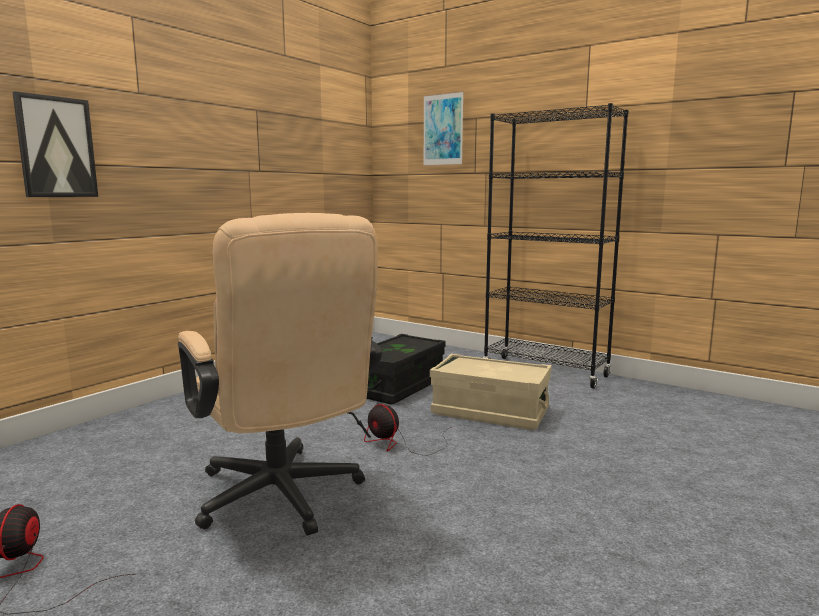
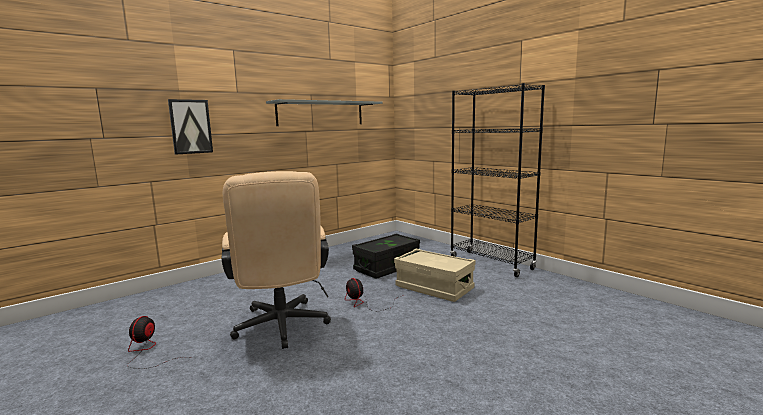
camera: 15 degrees right, 0 degrees up
(272, 143) = (321, 113): none -> grey shelf
(443, 129) = (433, 99): picture -> none

